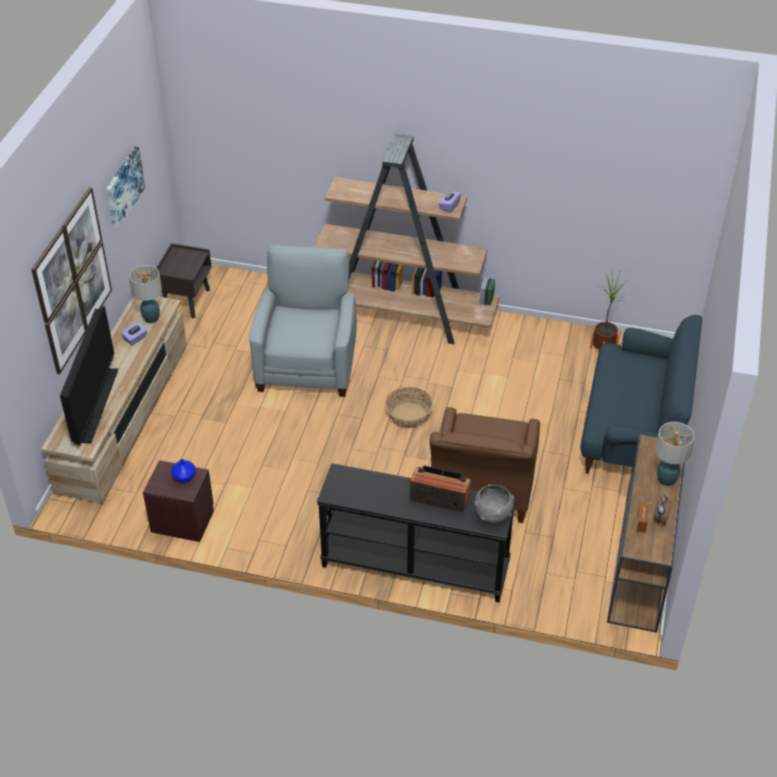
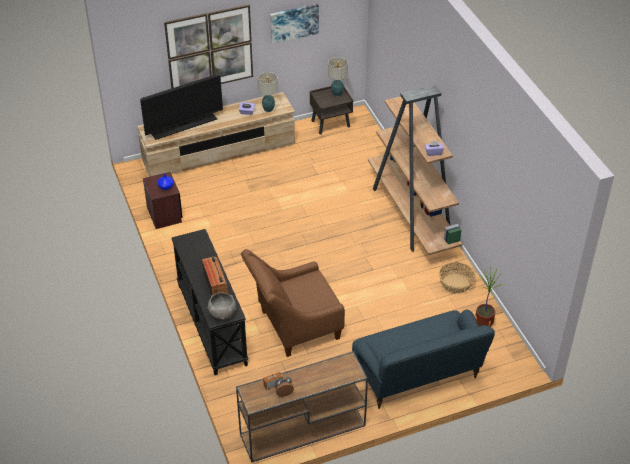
camera: 55 degrees right, 0 degrees up
(307, 364) = (329, 198): grey armchair -> none
(408, 415) = (329, 262): basket -> basket (456, 283)
(666, 479) = (322, 381): table lamp -> table lamp (337, 93)

